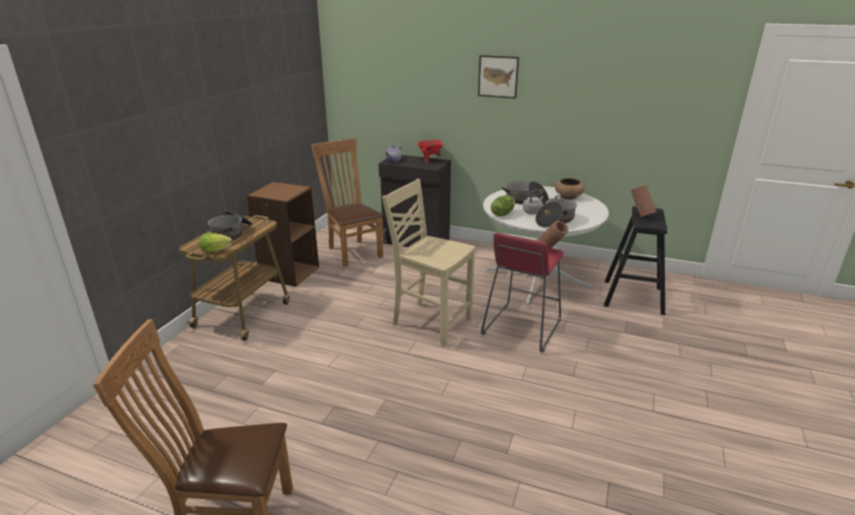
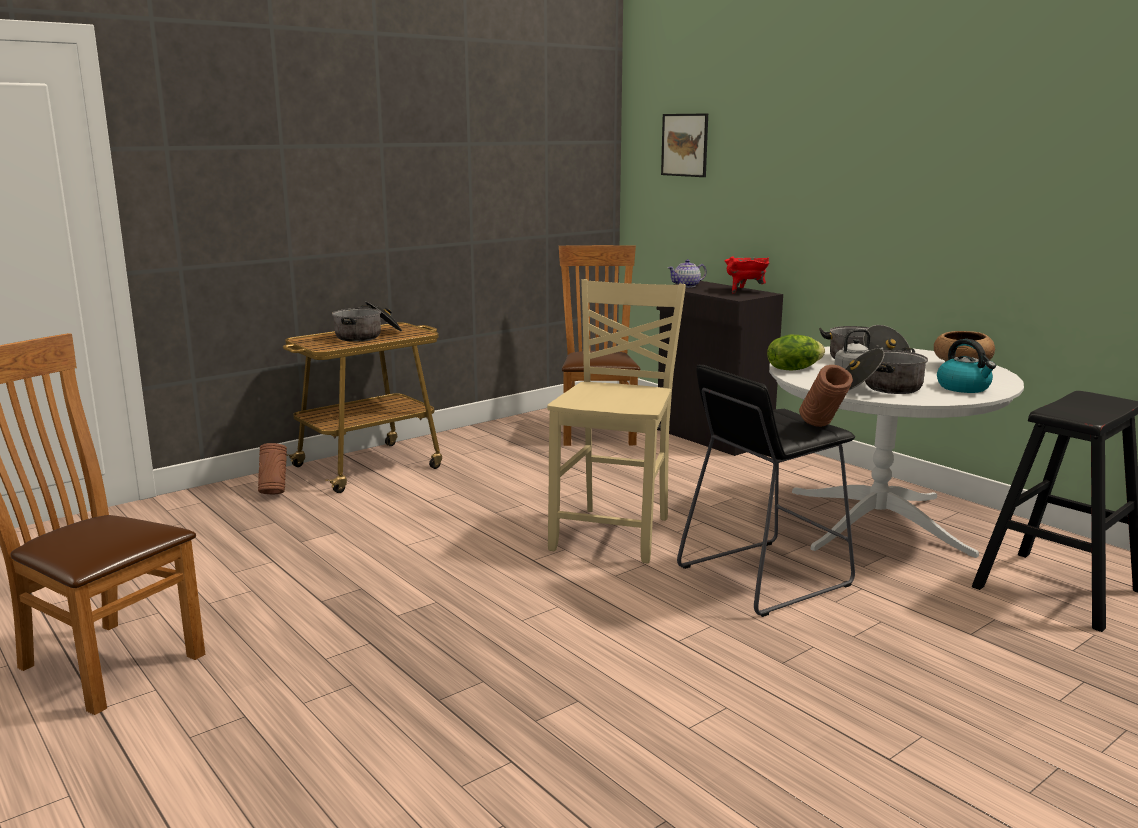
camera: 30 degrees right, 10 degrees down
(217, 250) = (323, 346): lettuce -> none
(289, 273) = (479, 437): brown bookcase -> none
(430, 322) = (615, 533): beige chair -> beige chair turned 45 degrees clockwise
(498, 76) = (867, 142): picture -> picture (685, 145)
(521, 328) = (763, 577): red stool -> black stool
(586, 212) = (964, 388): none -> kettle
(640, 215) = (1071, 403): brown vase -> brown vase (274, 492)

